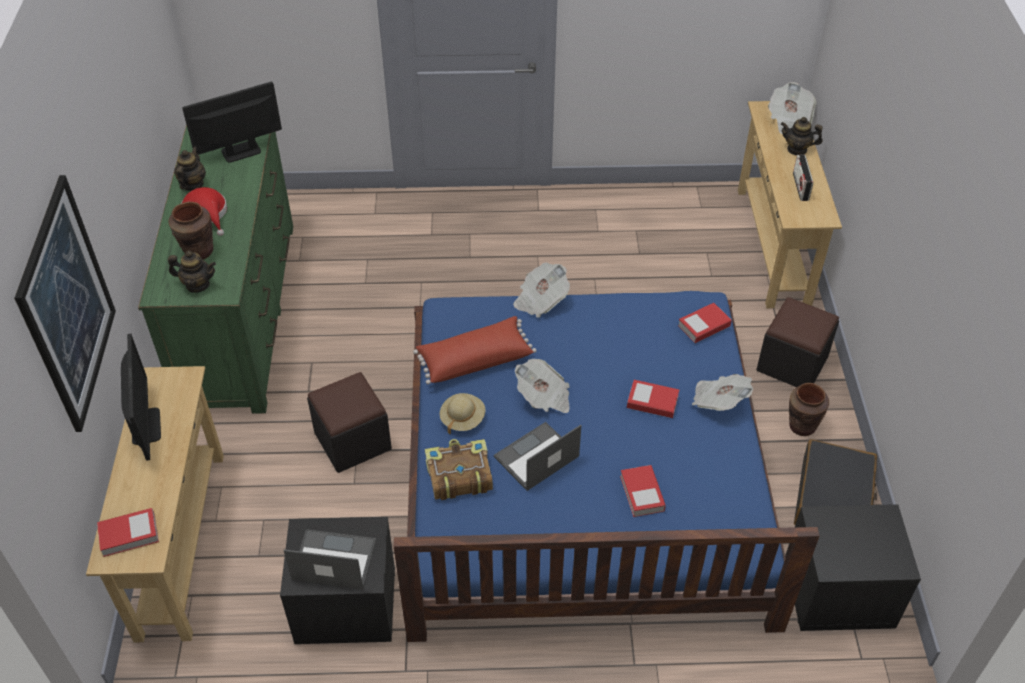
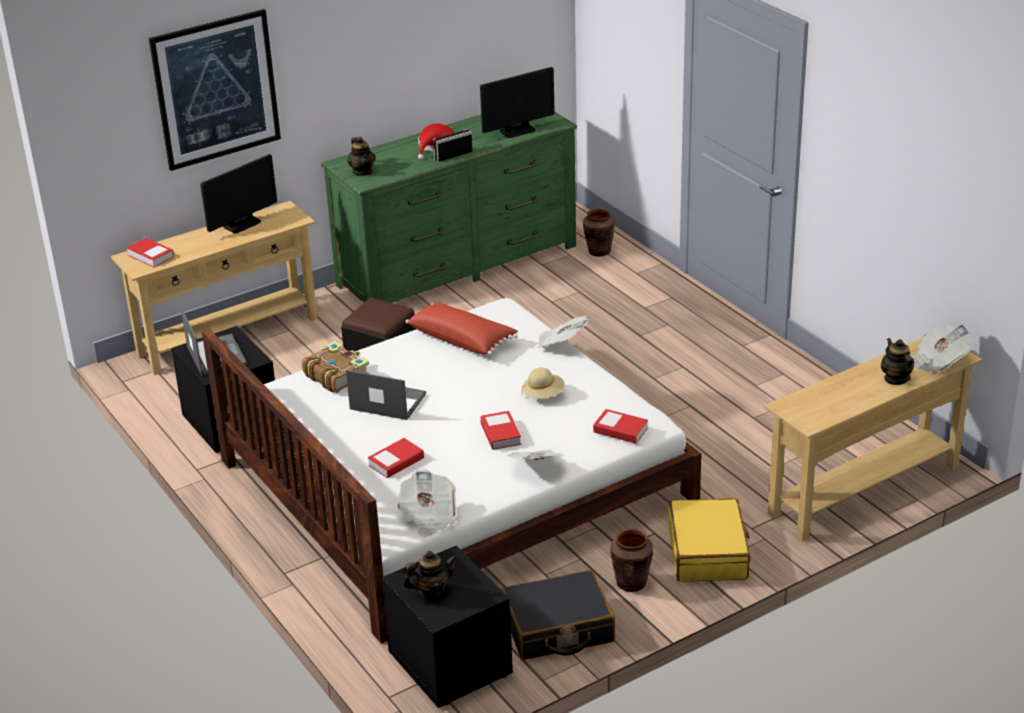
camera: 60 degrees right, 15 degrees down
(192, 184) = (460, 129): teapot -> teapot (431, 591)
(198, 252) = (395, 159): brown vase -> brown vase (599, 251)
(241, 151) = (517, 130): monitor -> monitor turned 120 degrees clockwise
(462, 419) = (395, 357): beige hat -> beige hat (543, 395)
(544, 397) = (453, 383): newspaper -> newspaper (428, 517)
(582, 473) = (454, 480): blue bed -> white bed
(792, 363) = (708, 552): black ottoman -> yellow suitcase
(800, 187) = (838, 397): radio -> radio (453, 155)

